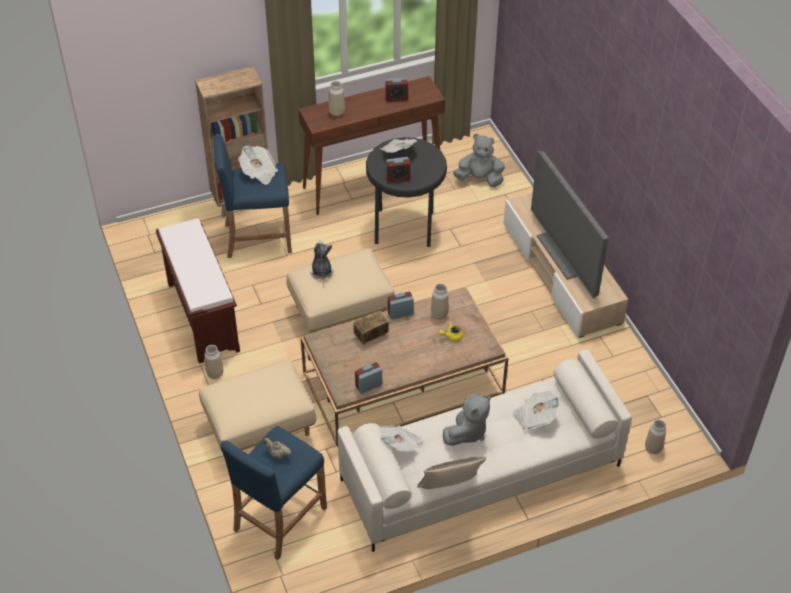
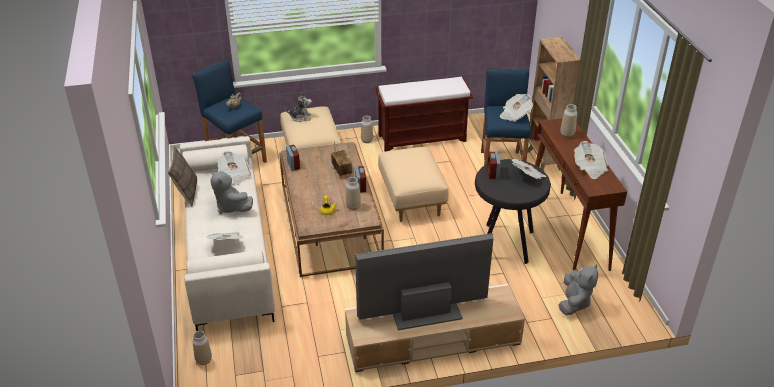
camera: 100 degrees right, 10 degrees down
(321, 271) = (420, 157): plush toy -> plush toy (300, 117)
(396, 98) = (589, 168): alarm clock -> newspaper

